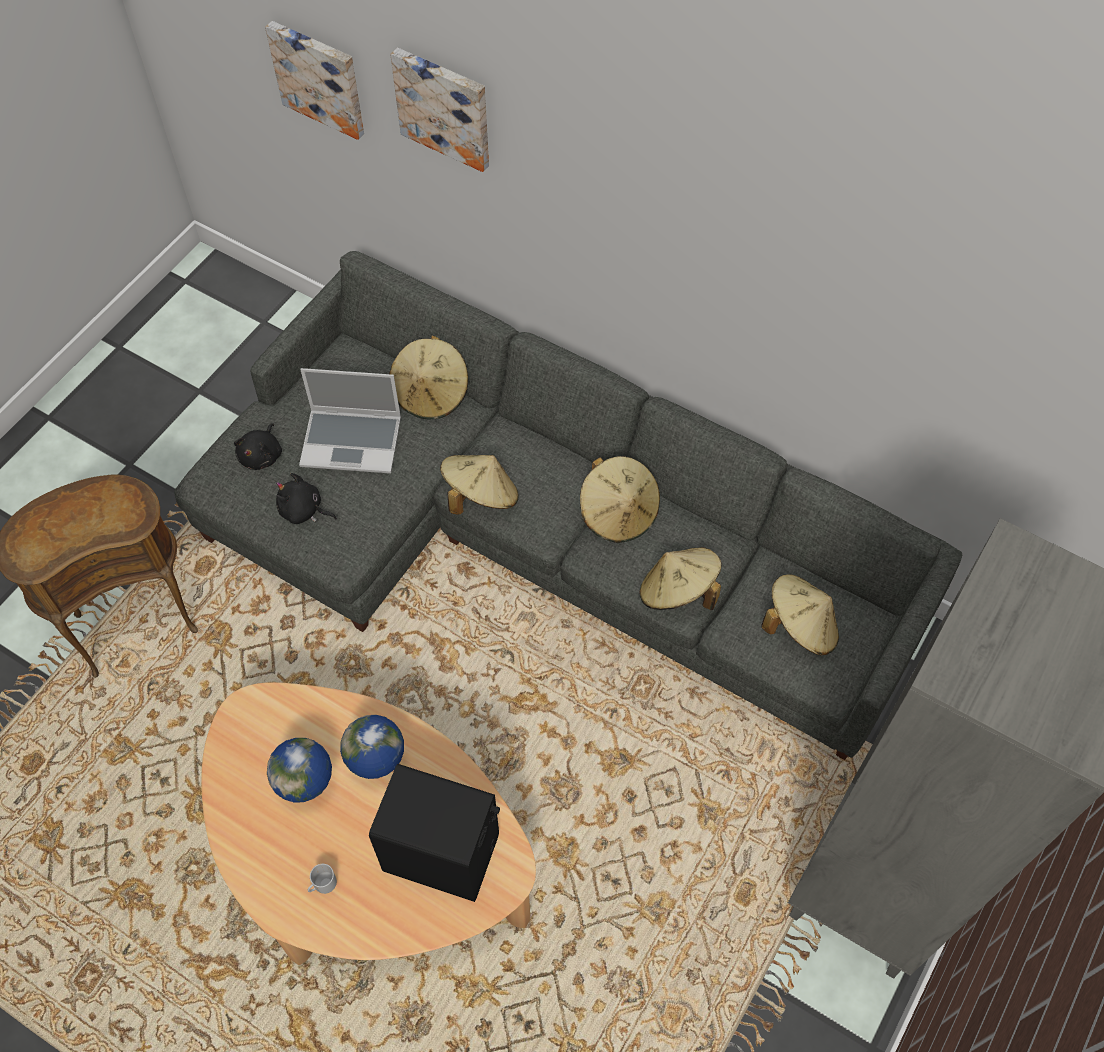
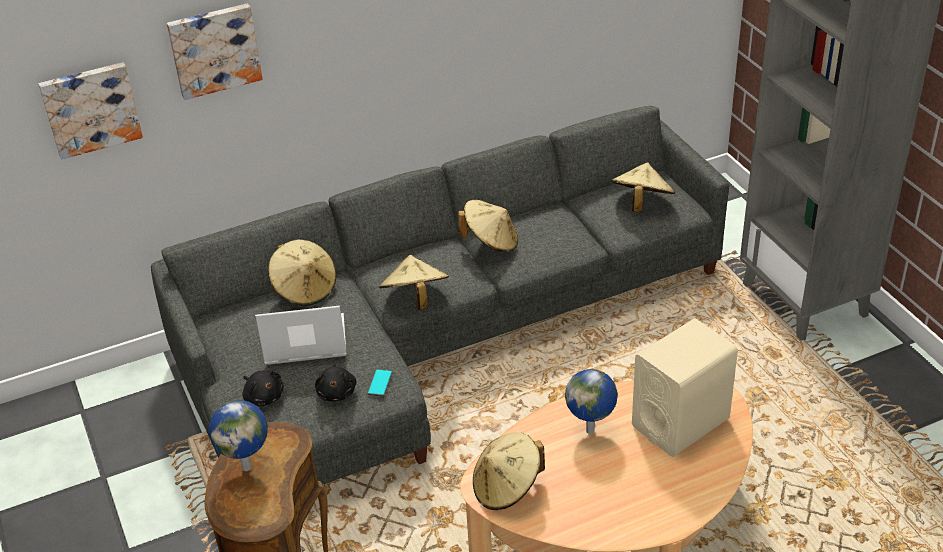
camera: 55 degrees left, 20 degrees down
(303, 510) = (337, 392): black plush toy -> black plush toy turned 60 degrees counterclockwise
(310, 790) = (580, 474): globe -> globe (247, 466)
(324, 884) = (661, 493): mug -> none
(338, 539) = (380, 383): none -> phone
(353, 441) = (304, 342): laptop -> laptop turned 135 degrees counterclockwise
(442, 853) = (680, 422): black speaker -> beige speaker
(678, 592) = (573, 241): beige hat -> beige hat (507, 488)

